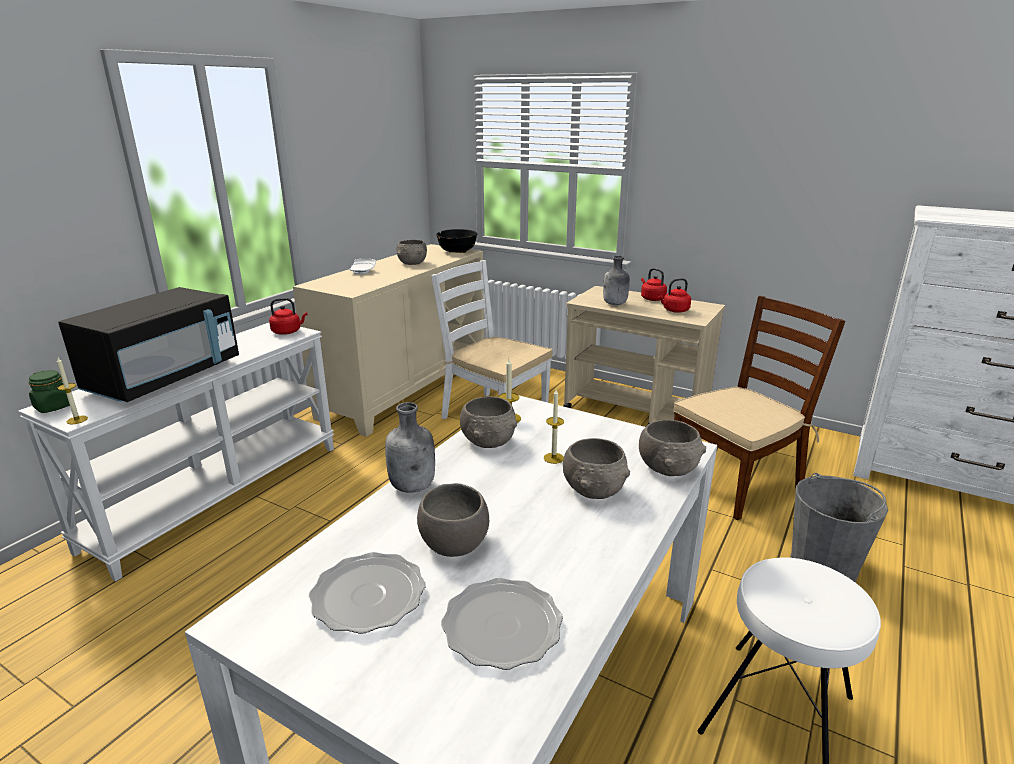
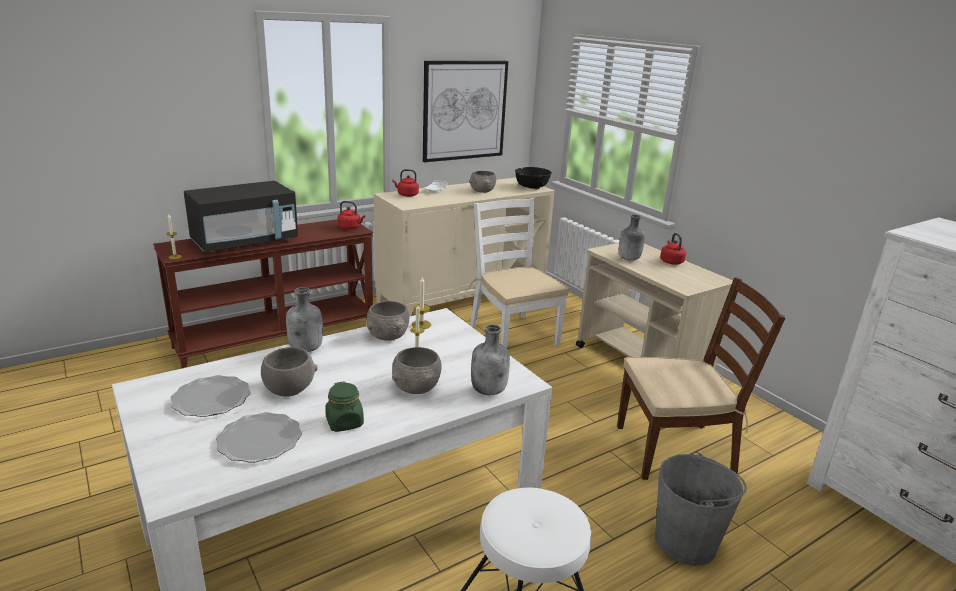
camera: 25 degrees right, 0 degrees up
(54, 407) = (171, 246): green jar -> green jar (344, 422)
(219, 494) = (277, 336): white console table -> brown console table
(365, 173) = (464, 110): none -> picture
(668, 468) = (489, 390): grey bowl -> grey bottle
(674, 310) = (677, 276): red kettle -> red kettle (406, 195)

